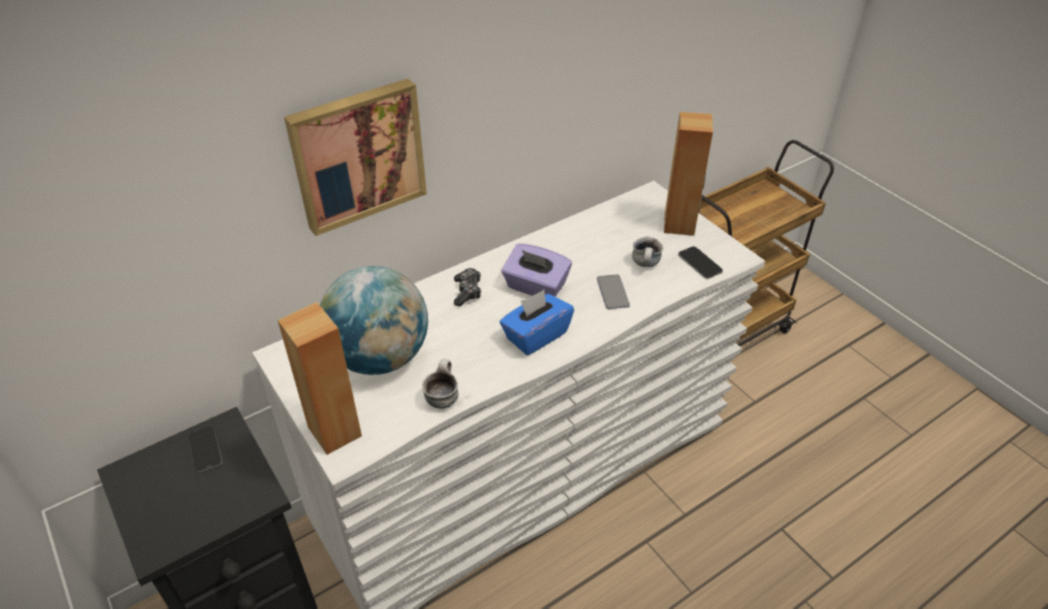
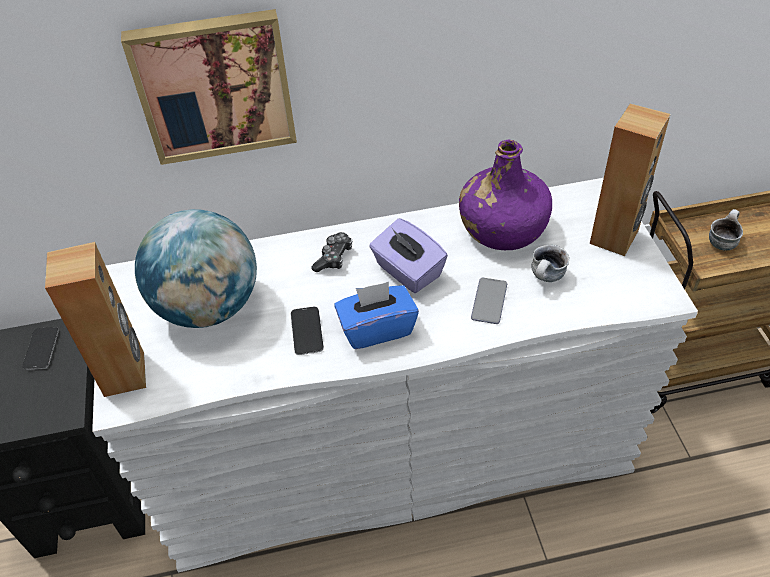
camera: 25 degrees right, 5 degrees up
(442, 396) = (244, 369): mug -> mug (721, 241)
(592, 237) = (503, 228): none -> purple bottle
(700, 263) = (612, 293): phone -> phone (307, 331)

